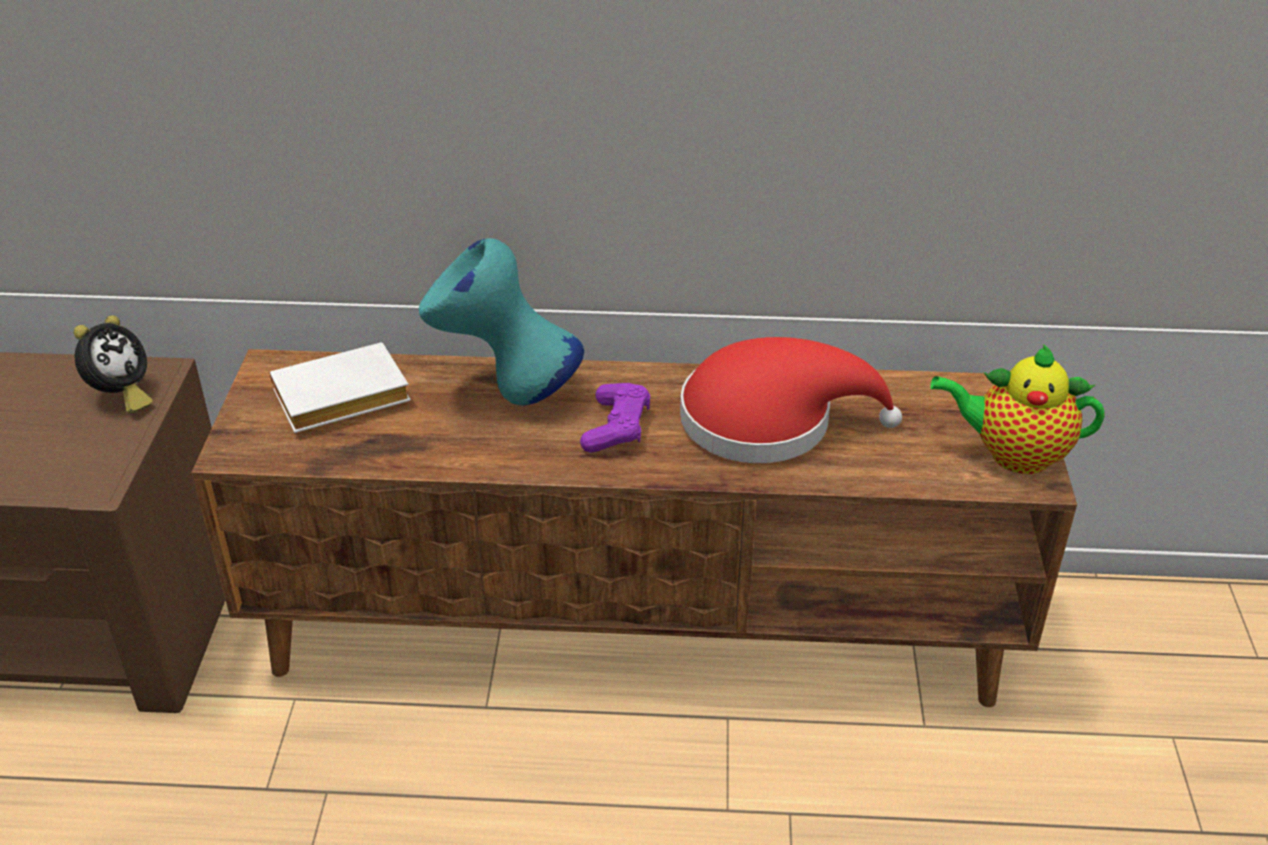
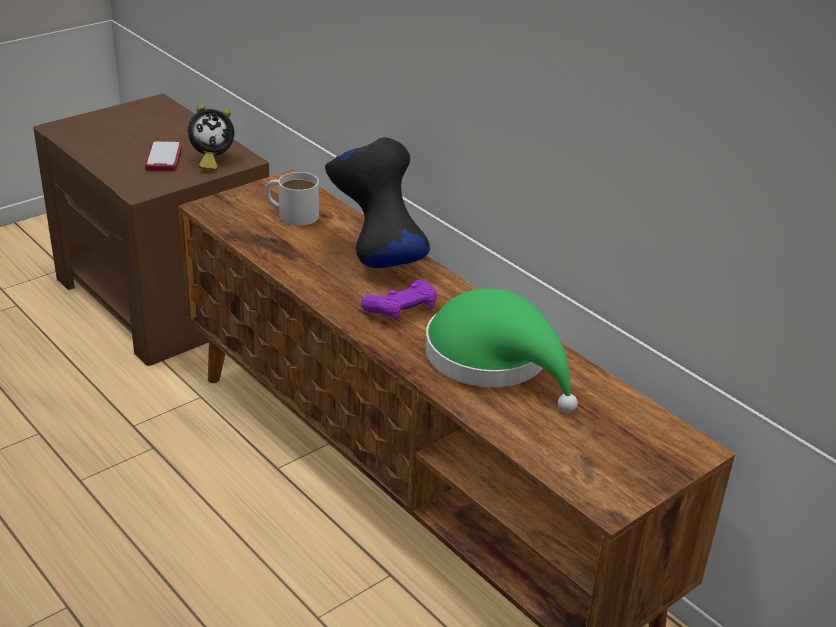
camera: 45 degrees right, 5 degrees down
(54, 428) = (164, 158): none -> phone
(339, 400) = (291, 214): white book -> white mug
(505, 392) = (376, 258): turquoise vase -> black vase
(769, 420) = (495, 360): red hat -> green hat
(1013, 454) = (620, 479): teapot -> none

